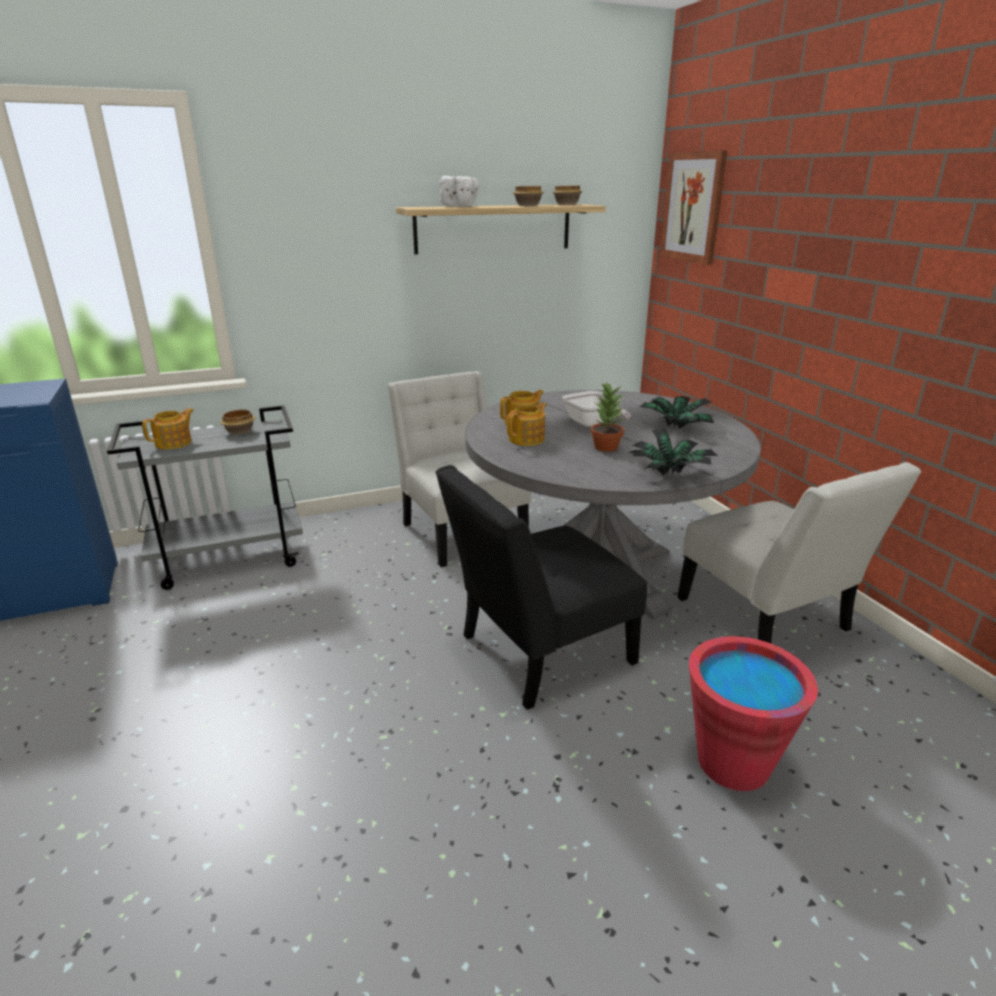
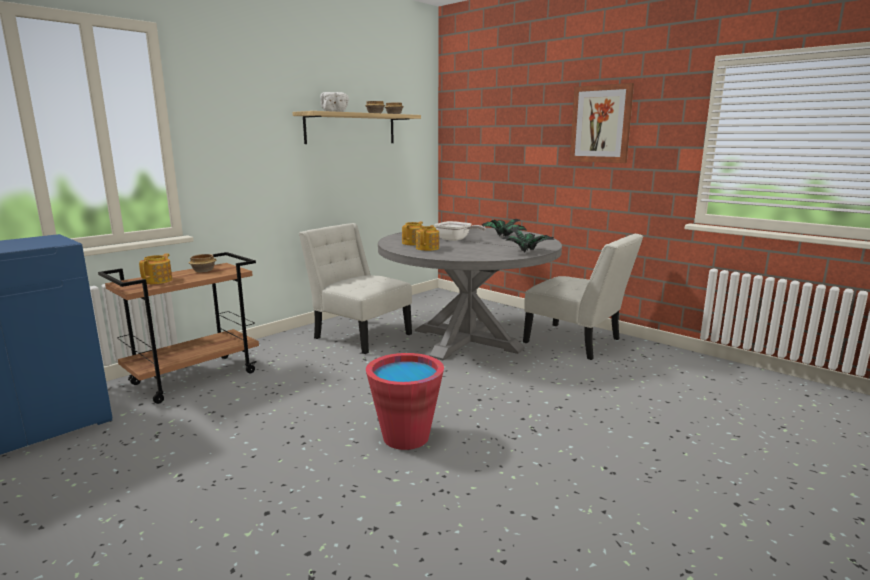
camera: 25 degrees left, 10 degrees down
(231, 558) = (195, 377): grey cart -> brown cart
(538, 653) = (468, 380): black chair -> none
(605, 447) = (477, 246): potted plant -> none
(693, 207) = (467, 117): picture -> picture (601, 124)
(733, 763) = (611, 399): red bucket -> red bucket (406, 437)

